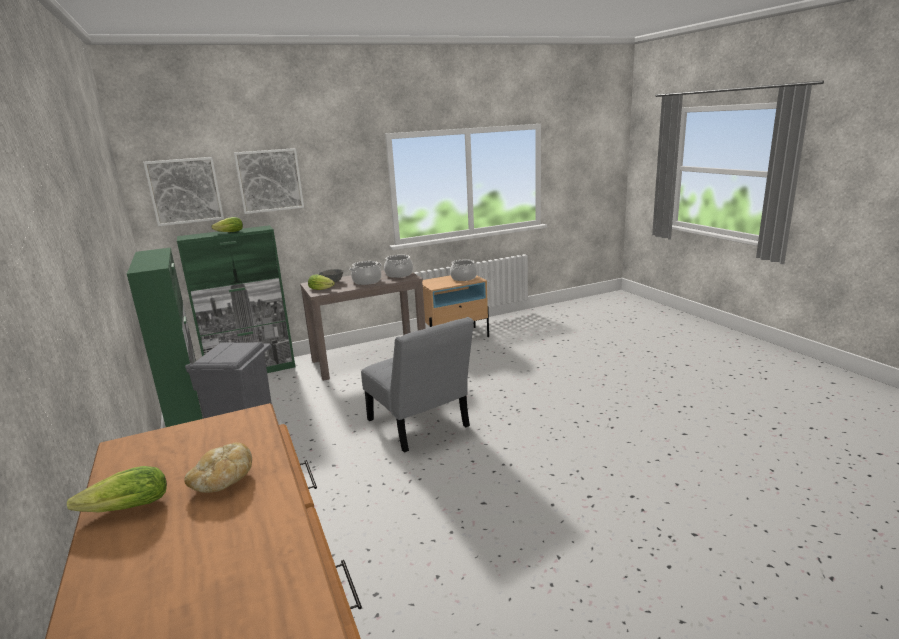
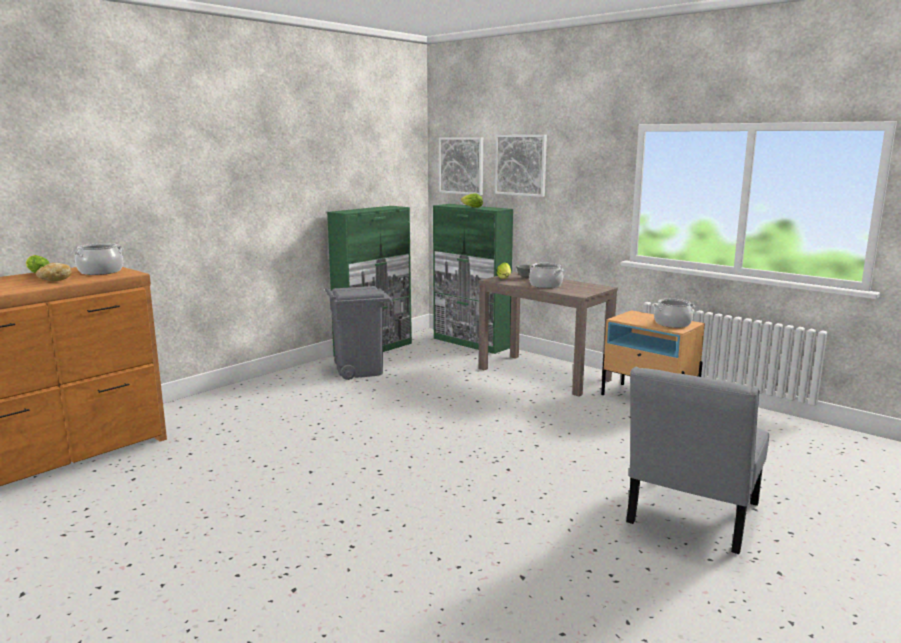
camera: 65 degrees right, 5 degrees down
(399, 274) = (584, 290): cooking pot -> cooking pot (100, 272)
(420, 426) = (425, 422): grey chair -> grey chair (691, 517)

